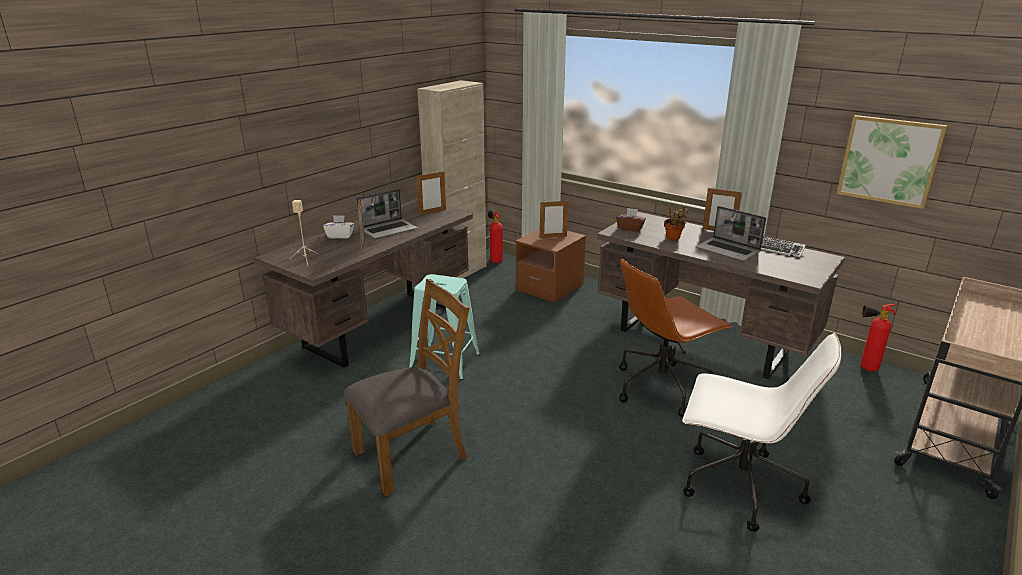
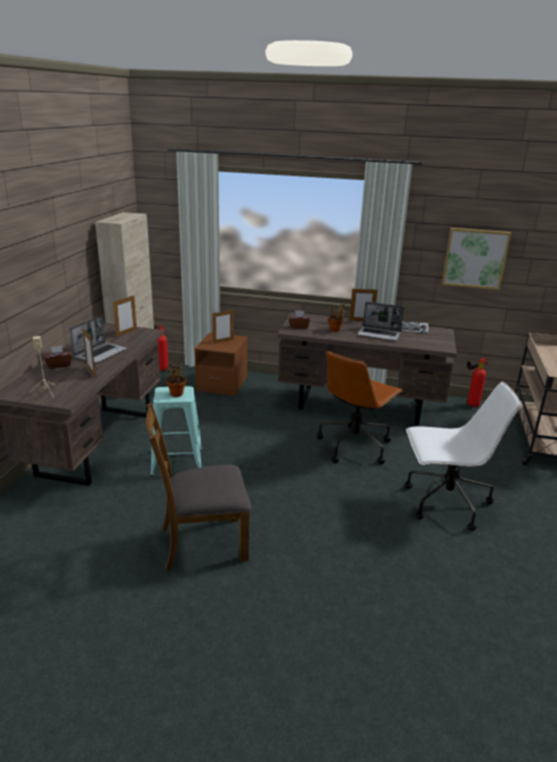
camera: 25 degrees left, 0 degrees up
(340, 236) = (59, 365): white tissue box -> brown tissue box
(412, 454) = (202, 543): brown chair -> brown chair turned 135 degrees counterclockwise
(444, 283) = (176, 393): none -> potted plant

